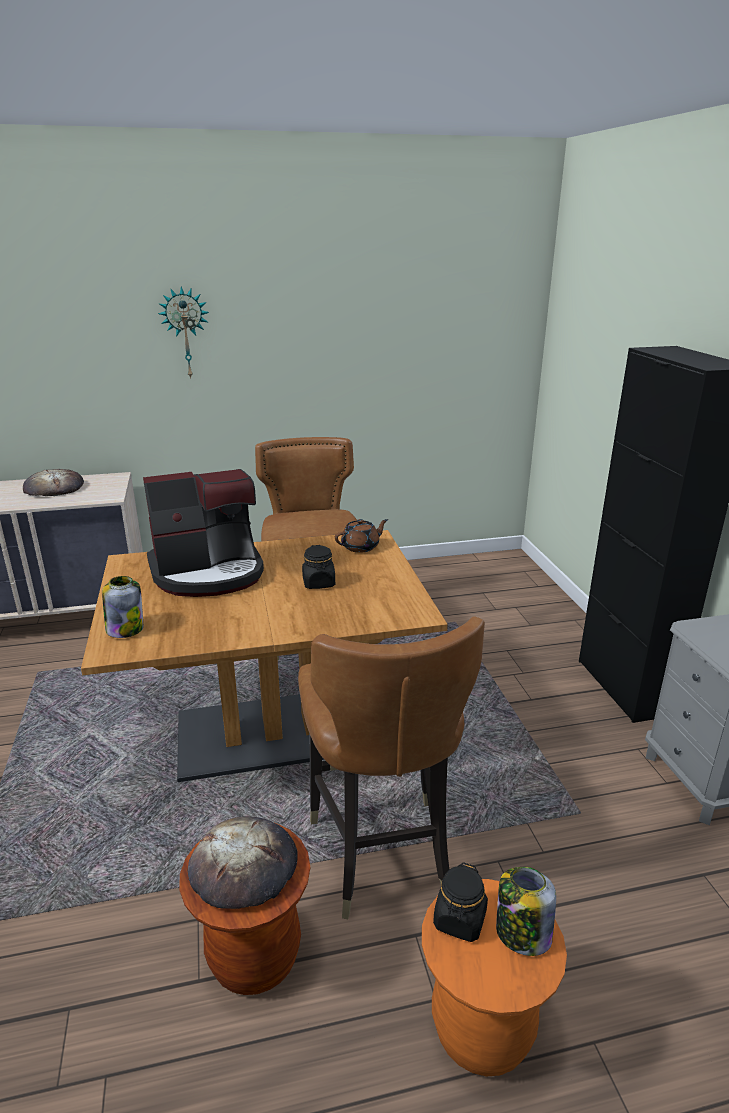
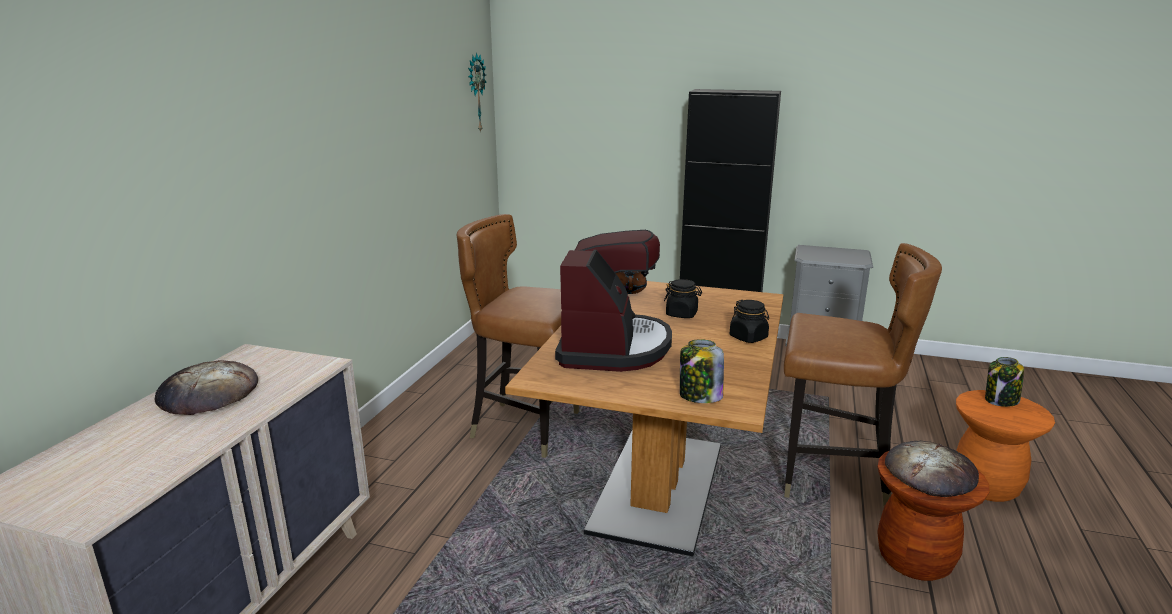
camera: 60 degrees left, 5 degrees down
(186, 333) = (280, 134): wall clock -> wall clock (475, 93)
(459, 920) = (989, 414): black jar -> black jar (748, 337)

